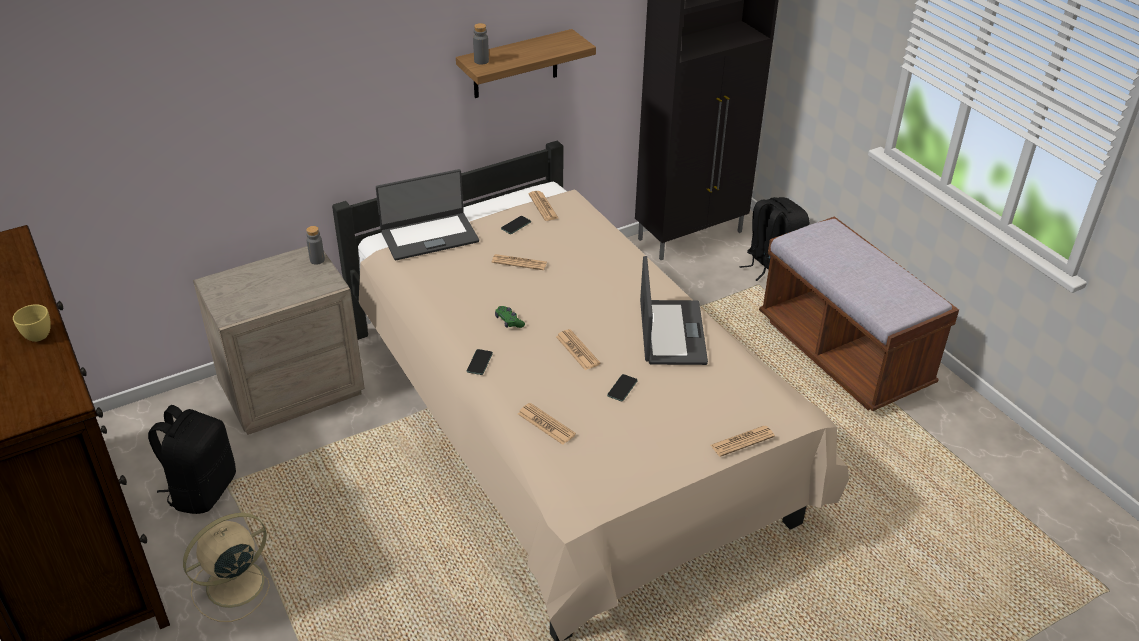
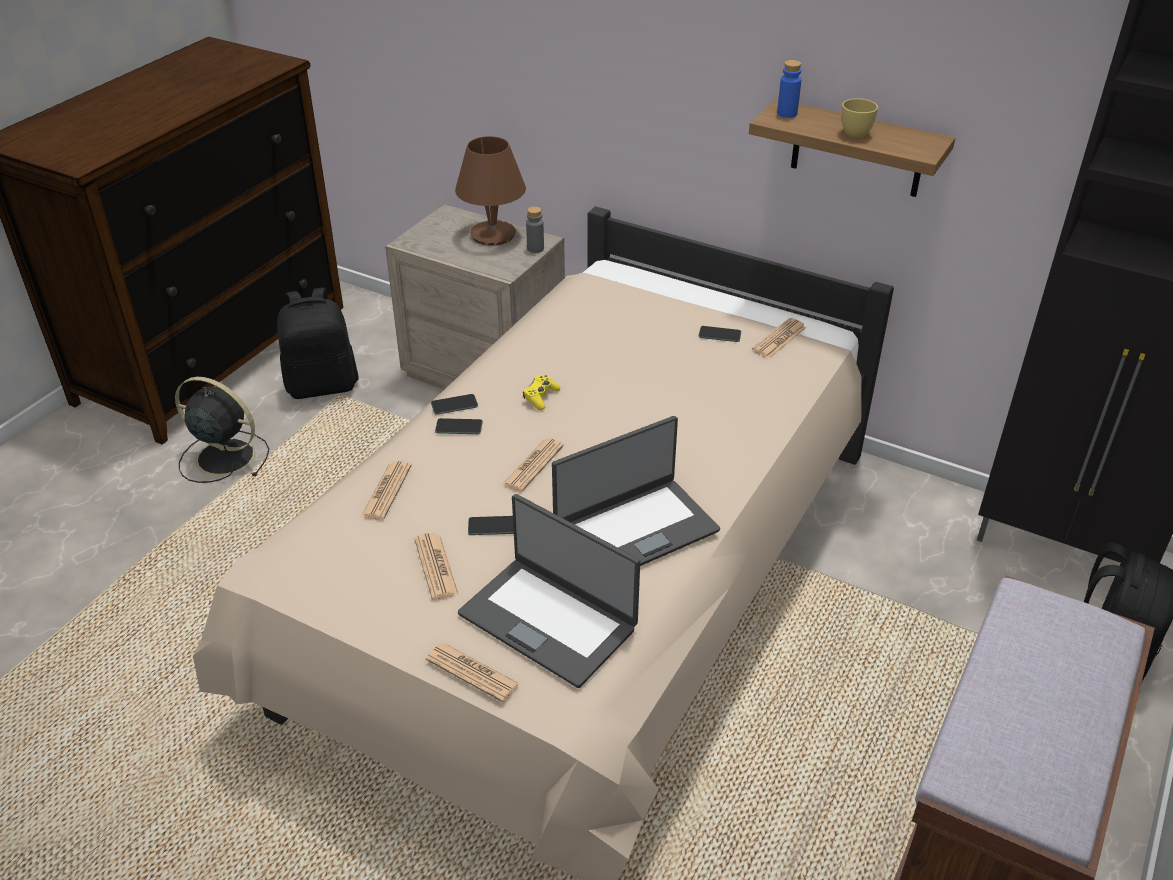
camera: 60 degrees right, 0 degrees up
(38, 333) = (163, 120): yellow cup -> yellow cup (857, 132)
(233, 585) = (223, 457): beige fan -> black fan
(272, 271) = (493, 234): none -> brown table lamp
(429, 236) = (636, 289): laptop -> laptop (549, 620)
(481, 61) = (787, 113): grey bottle -> blue bottle
(507, 368) = (459, 427): none -> phone
(509, 321) = (540, 397): green game controller -> yellow game controller
(519, 262) = (653, 363): newspaper -> newspaper (436, 567)

